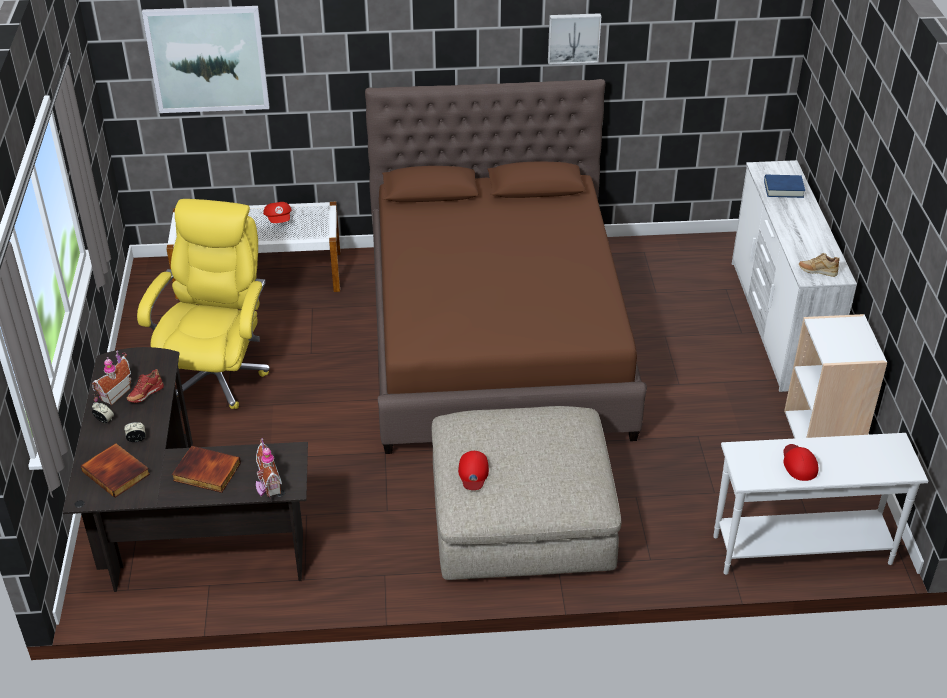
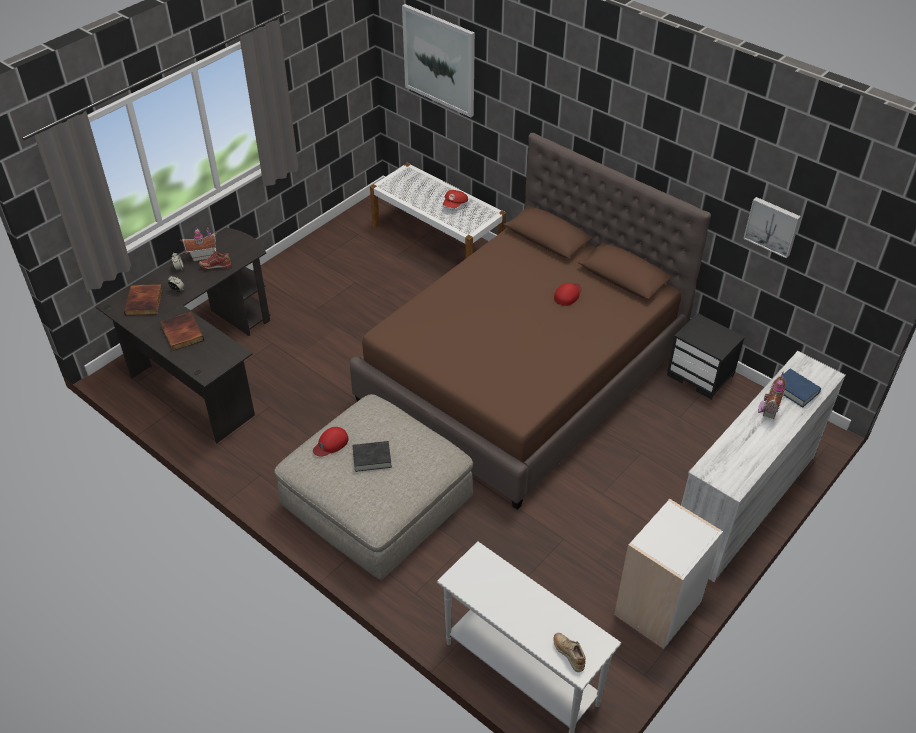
camera: 45 degrees right, 5 degrees up
(219, 376) = (334, 289): yellow office chair -> none
(267, 486) = (197, 364): toy house -> toy house (768, 408)
(525, 458) = (372, 458): none -> black book
(573, 37) = (698, 165): picture -> picture (772, 226)
(630, 253) = (701, 375): none -> black nightstand
(799, 463) = (506, 598): red cap -> red cap (568, 295)
(817, 272) = (720, 471): beige shoe -> beige shoe (569, 654)

